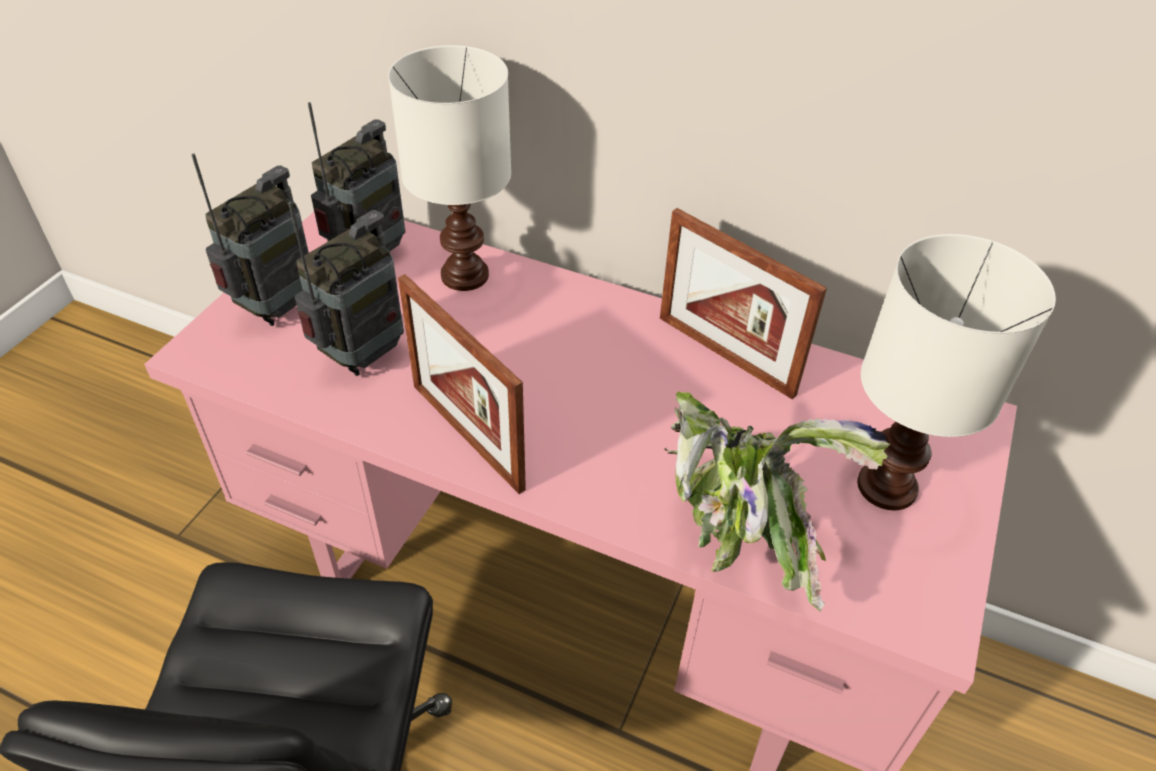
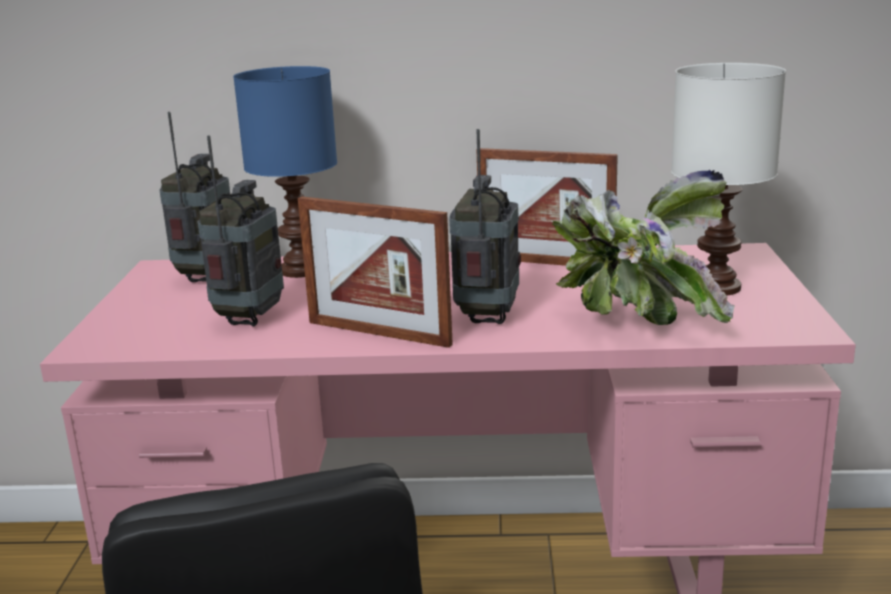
camera: 20 degrees left, 25 degrees down
(279, 308) = (147, 313): radio -> radio (488, 316)
(466, 274) = (301, 269): white table lamp -> blue table lamp

